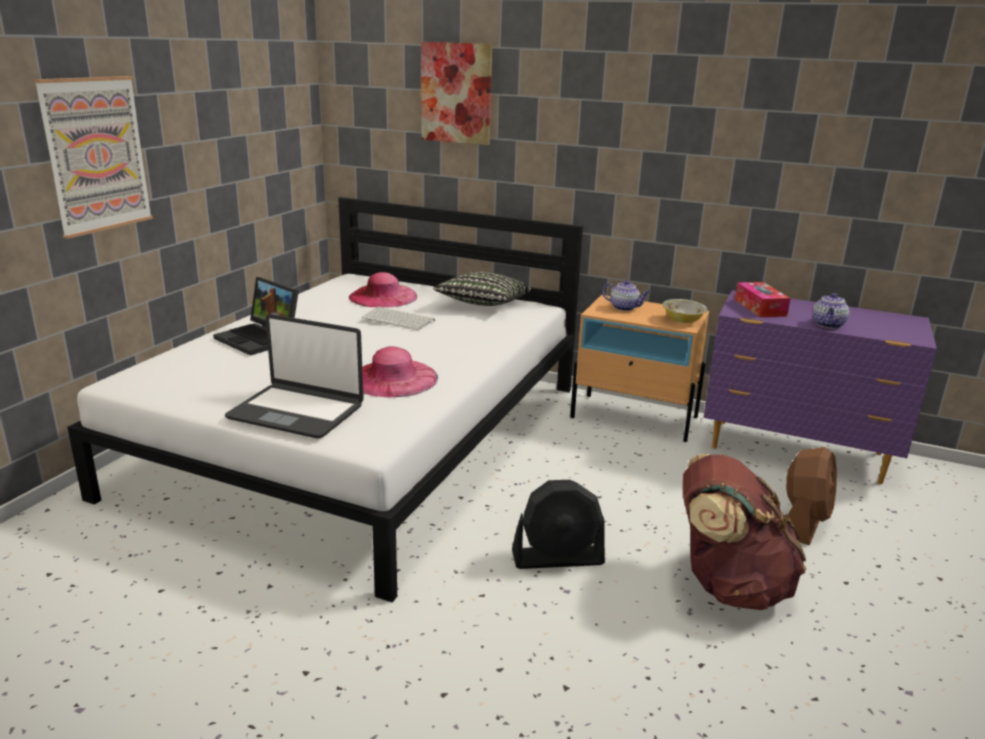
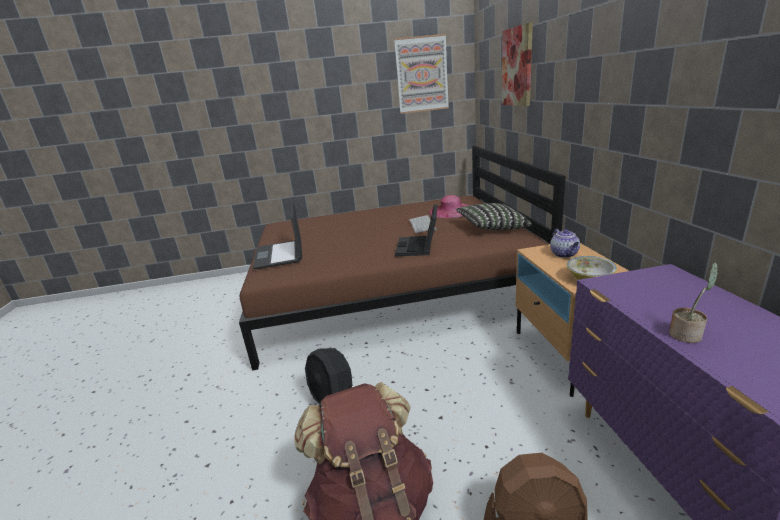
camera: 60 degrees right, 0 degrees up
(96, 155) = (298, 117): picture -> picture (422, 74)
(260, 339) = (352, 219): laptop -> laptop (419, 247)
(365, 437) = (392, 291): white bed -> brown bed
(393, 378) = (344, 254): pink hat -> none
(760, 308) = (647, 288): tissue box -> none
(828, 325) = (687, 335): teapot -> potted plant

